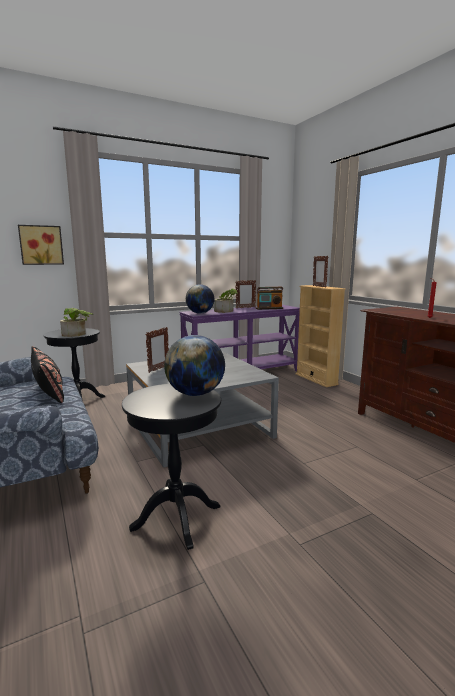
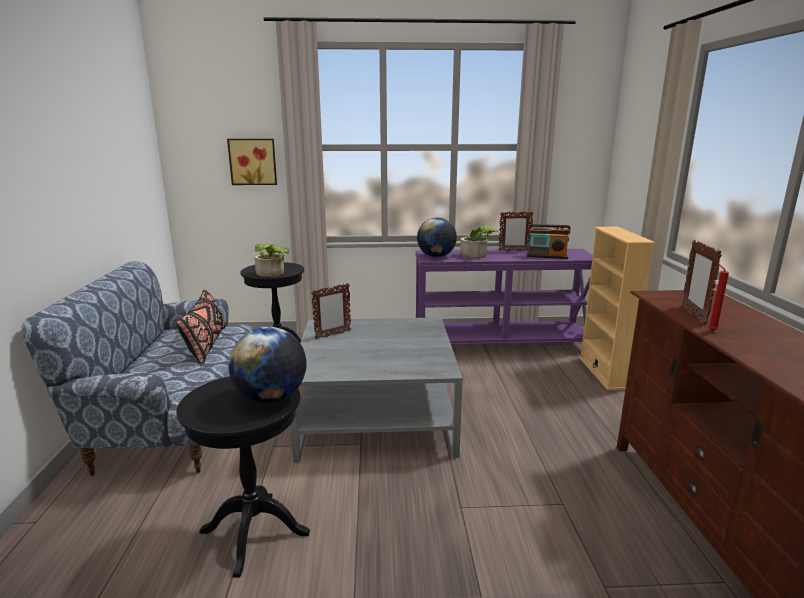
camera: 25 degrees right, 5 degrees up
(319, 286) = (617, 233): picture frame -> picture frame (693, 314)

